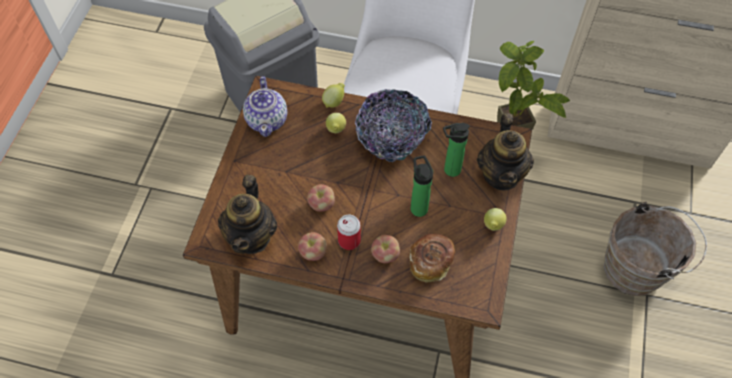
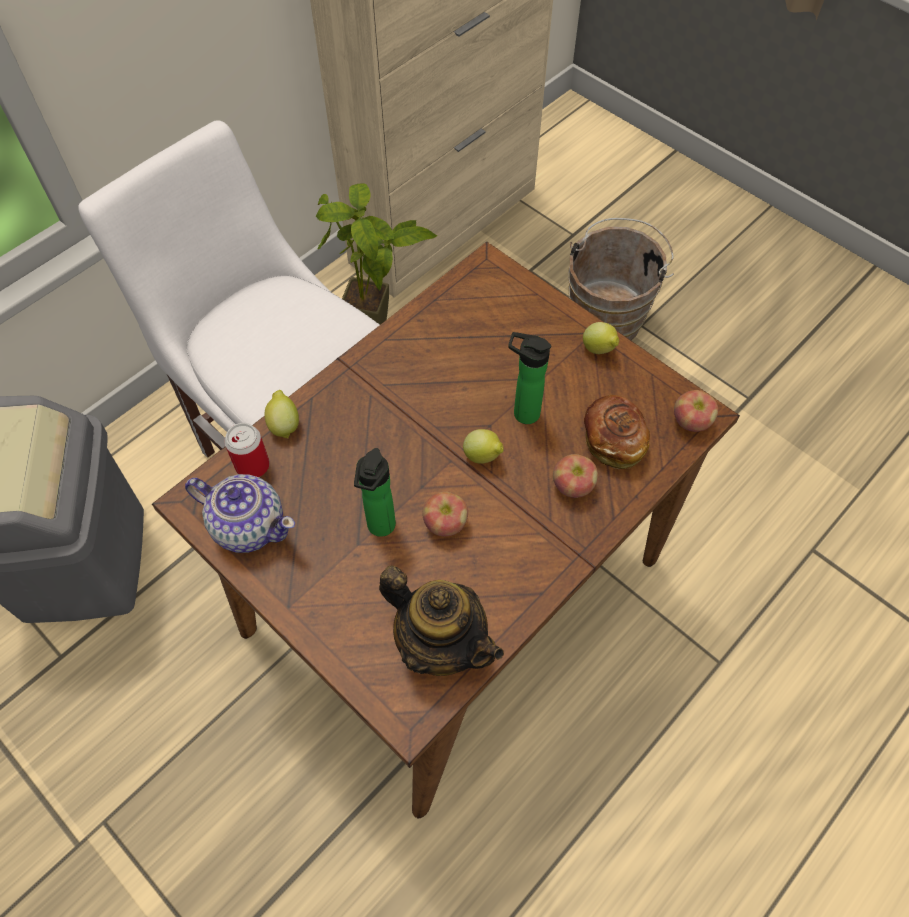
camera: 60 degrees left, 0 degrees up
(313, 252) = (517, 572): apple -> apple (691, 422)
(336, 130) = (334, 446): lemon -> lemon (483, 457)
(349, 240) = (524, 518): can -> can (252, 465)
(391, 136) = (393, 387): bowl -> none
(449, 170) = (490, 351): bottle -> bottle (380, 528)
(501, 174) = (532, 303): teapot -> none

